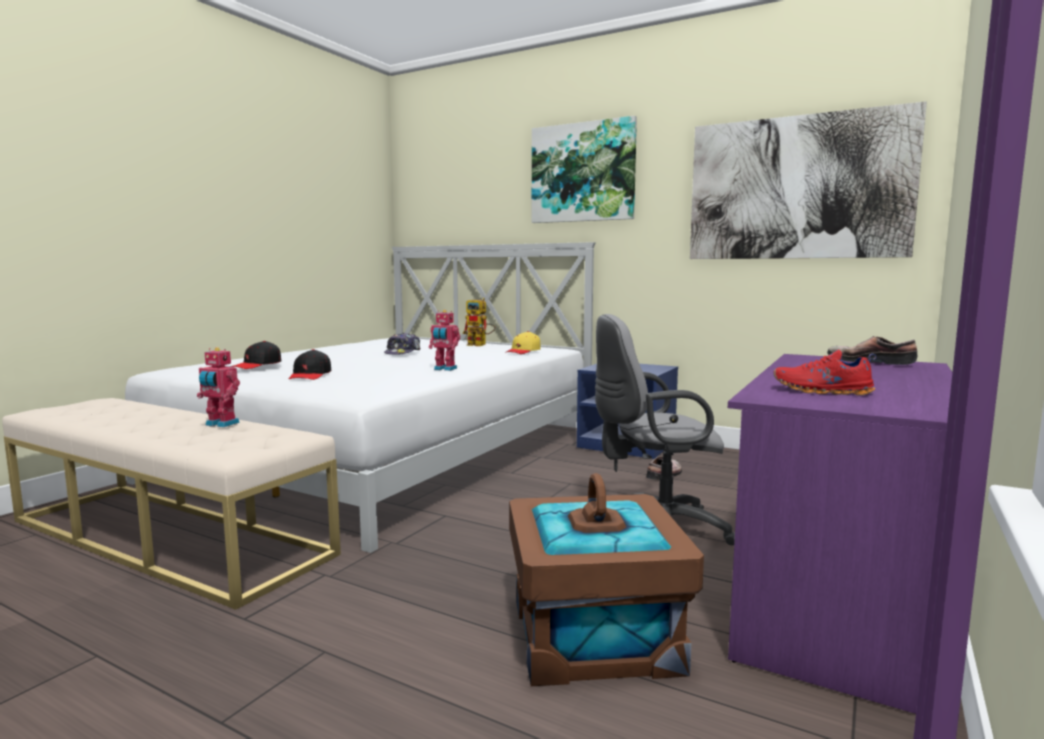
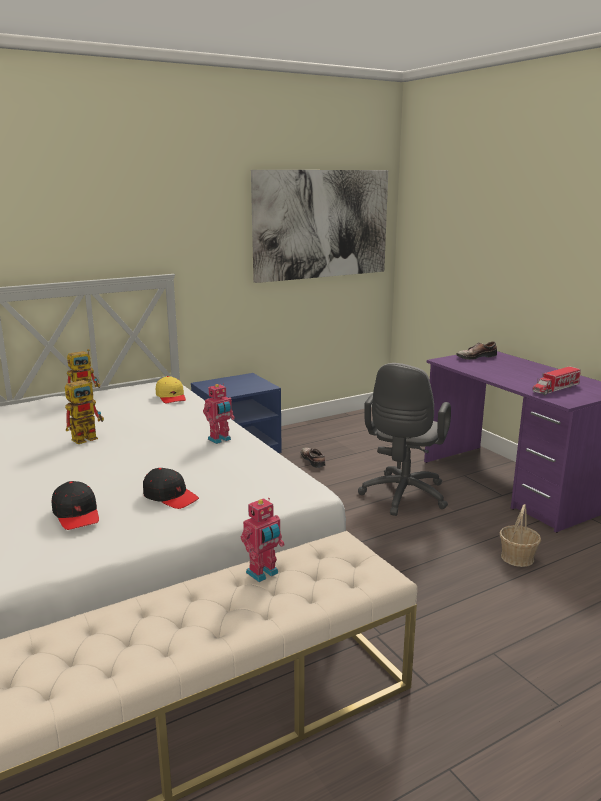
camera: 60 degrees left, 10 degrees up
(403, 352) = (88, 437): cap -> toy robot
(583, 172) = (149, 203): picture -> none
(595, 635) = (517, 557): brown storage box -> basket
(822, 391) = (555, 389): red shoe -> toy truck

